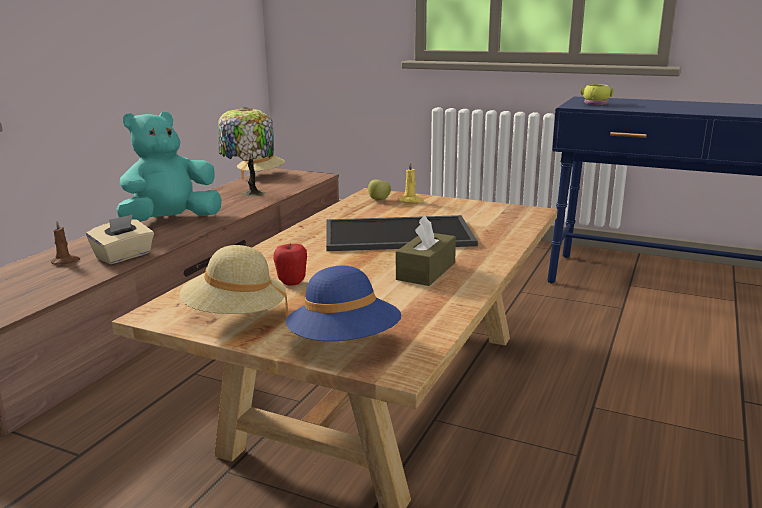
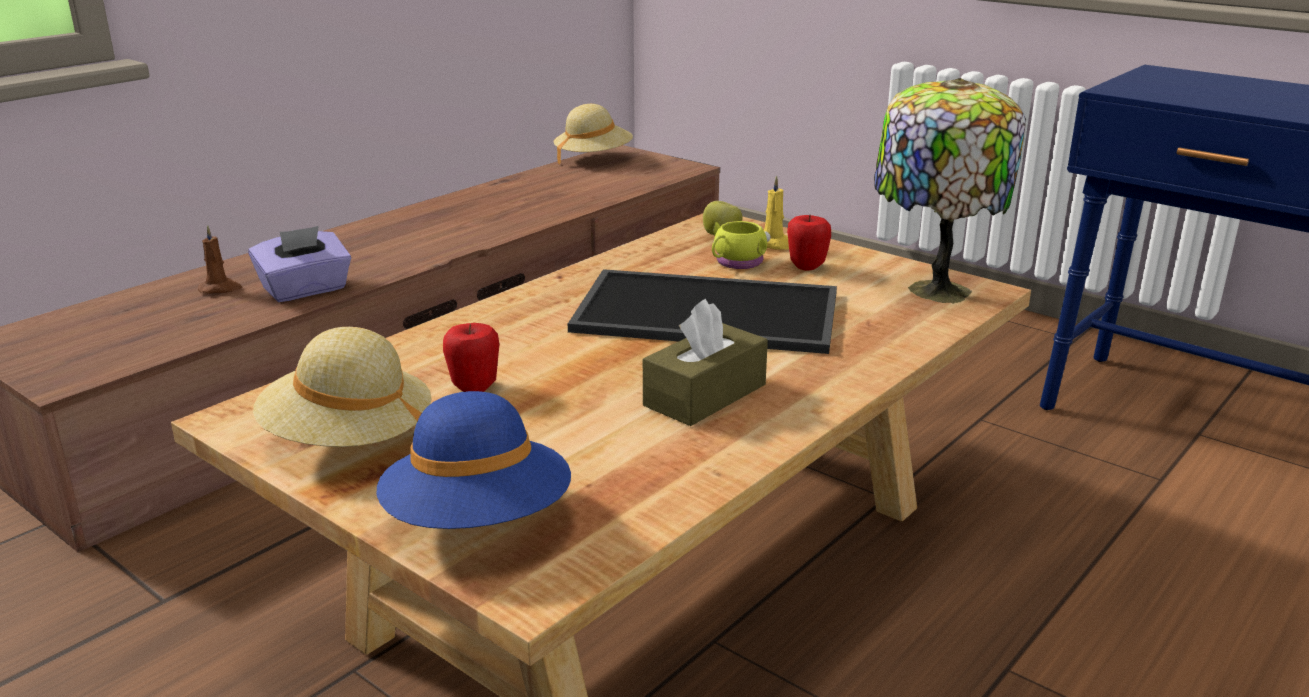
camera: 15 degrees right, 5 degrees up
(124, 256) = (305, 290): beige tissue box -> purple tissue box
(171, 221) = (407, 233): turquoise plush toy -> none
(251, 193) = (557, 192): table lamp -> table lamp (934, 290)
(436, 209) = (807, 266): none -> apple
(595, 104) = (1166, 87): yellow mug -> yellow mug (736, 263)

